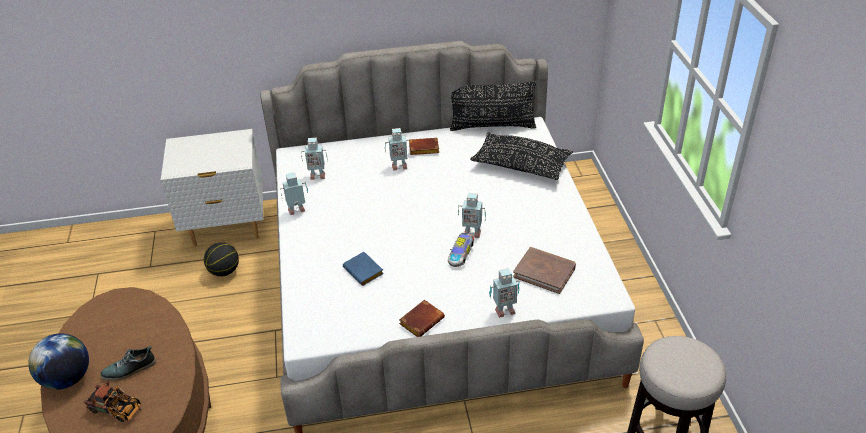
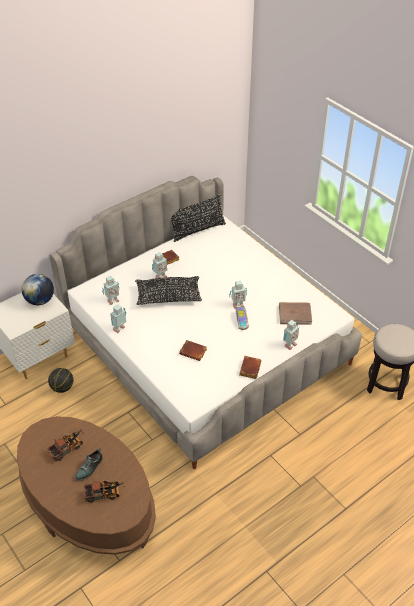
camera: 30 degrees left, 5 degrees up
(67, 379) = (54, 491): globe -> globe (40, 300)
(128, 334) = (68, 448): none -> toy truck
(365, 271) = (194, 352): blue book -> brown book
(521, 165) = (234, 252): black pillow -> black pillow (168, 296)

